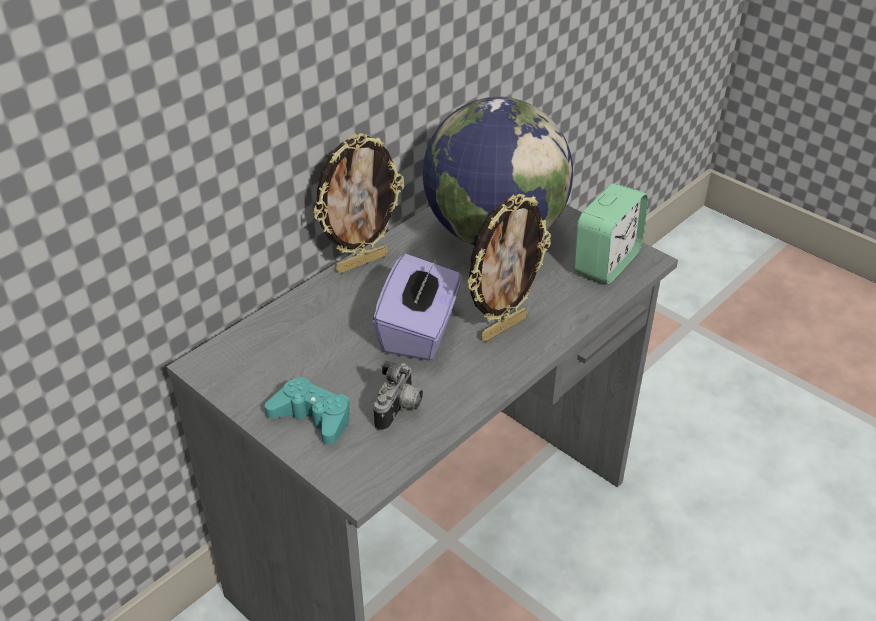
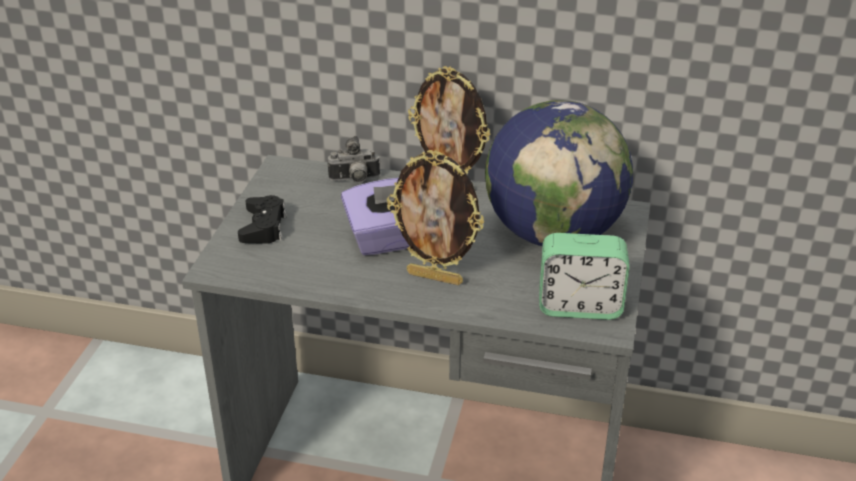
camera: 60 degrees right, 5 degrees down
(312, 417) = (263, 227): turquoise game controller -> black game controller
(400, 410) = (299, 261): camera -> camera (354, 180)

